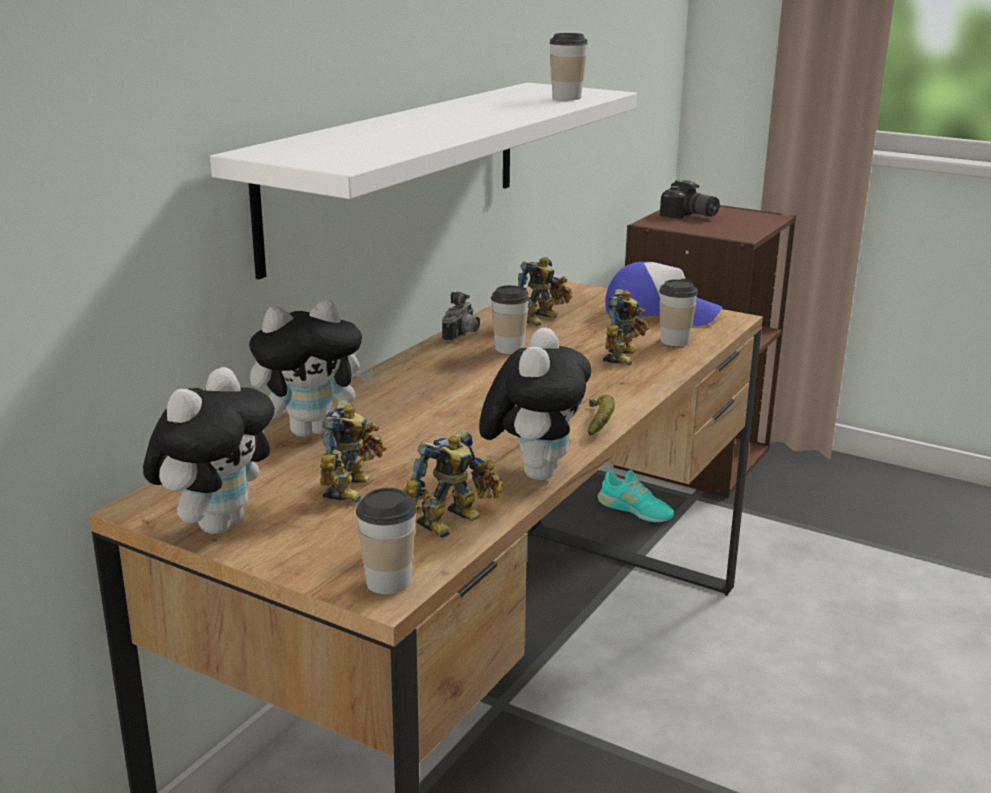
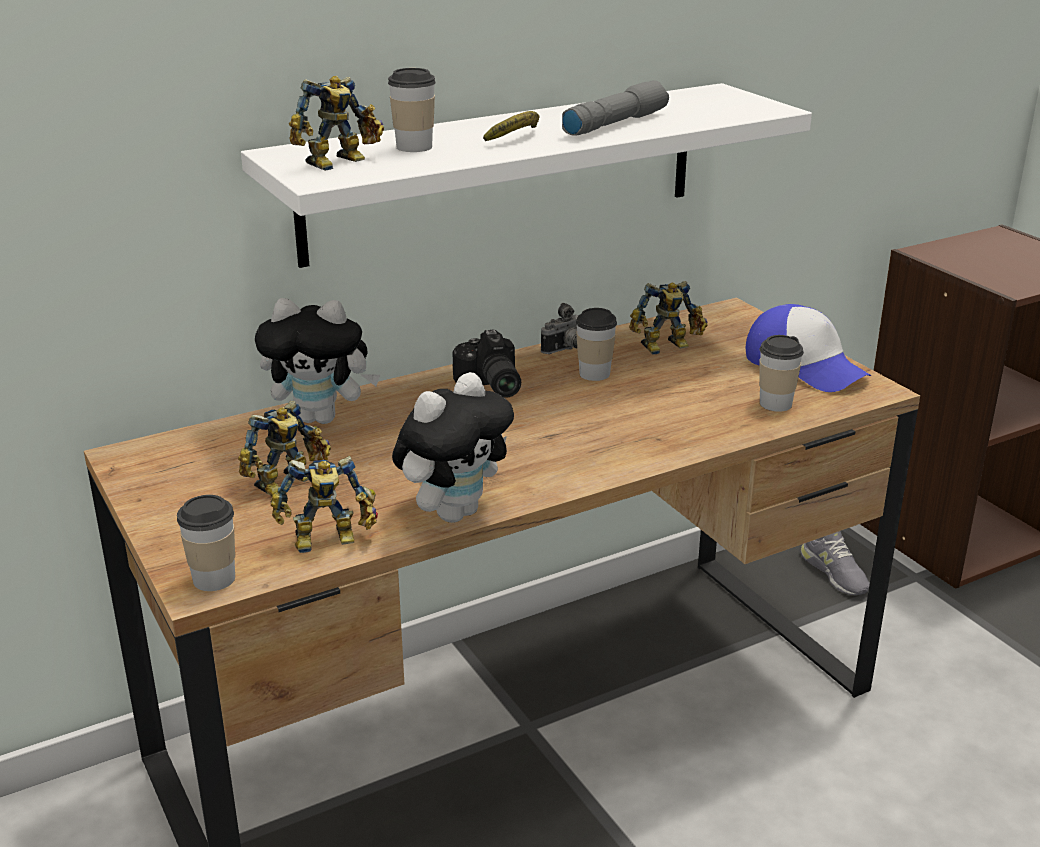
camera: 30 degrees right, 5 degrees up
(217, 523) = (156, 486): plush toy -> none
(508, 109) = (614, 123): none -> grey flashlight
(566, 98) = (711, 112): cup -> cup (414, 147)
(599, 423) = (578, 477): banana -> banana (517, 138)
(623, 357) = (697, 410): toy robot -> toy robot (340, 163)
(635, 510) = (834, 572): turquoise shoe -> grey shoe
(689, 216) = (983, 249): camera -> camera (489, 387)

